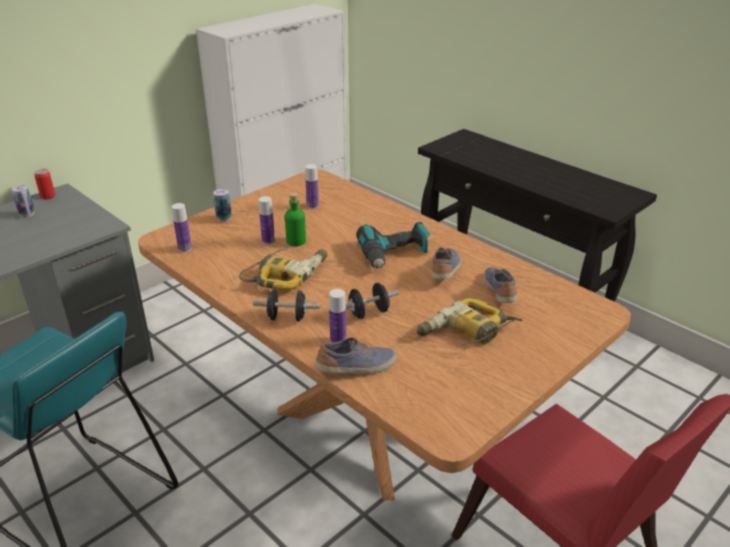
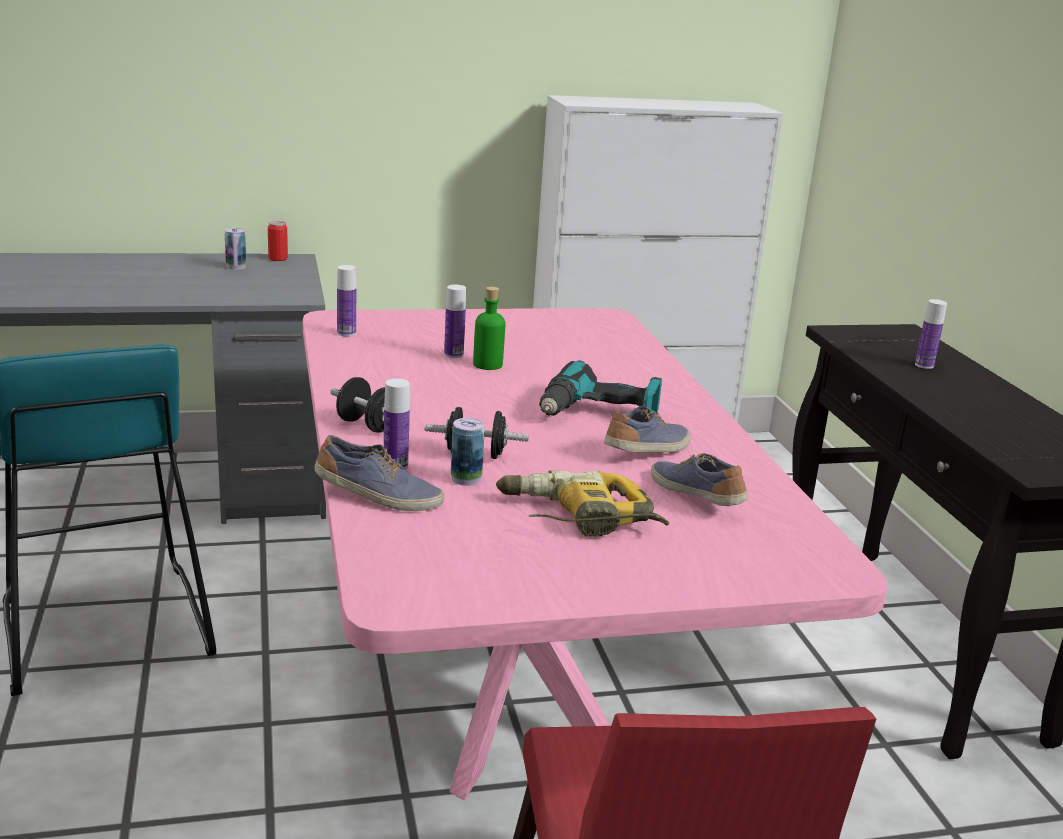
camera: 30 degrees right, 10 degrees down
(224, 218) = (432, 321): can -> can (466, 479)
(287, 274) = (429, 389): power drill -> none
(312, 206) = (561, 340): bottle -> bottle (924, 365)
(365, 427) = (513, 699): brown dining table -> pink dining table
(500, 292) = (697, 496): shoe -> shoe turned 60 degrees counterclockwise

